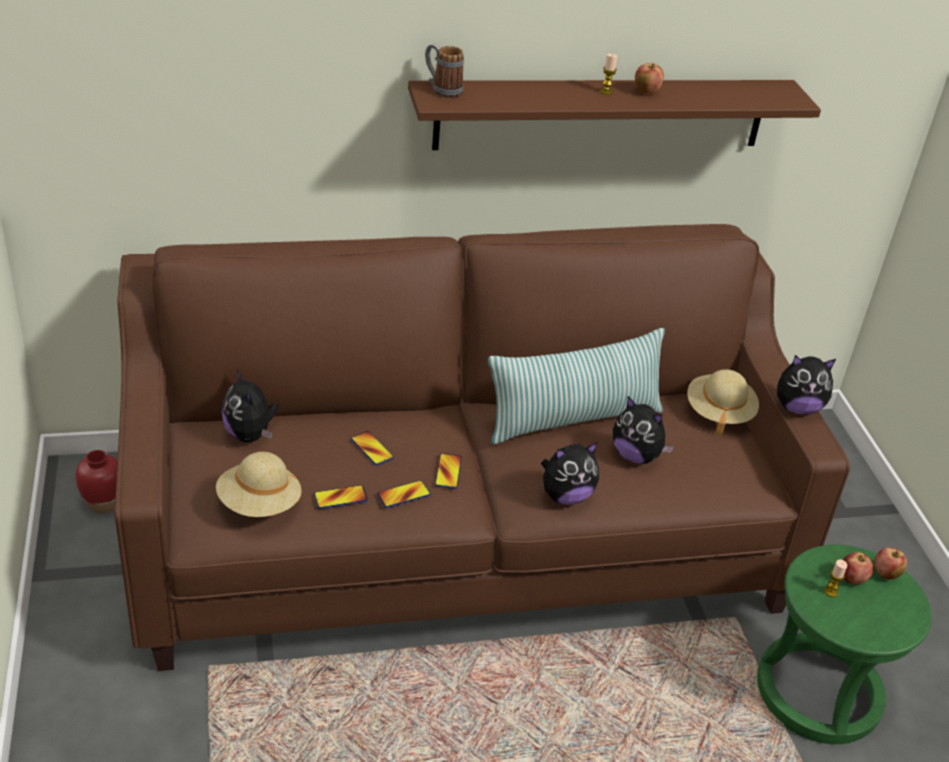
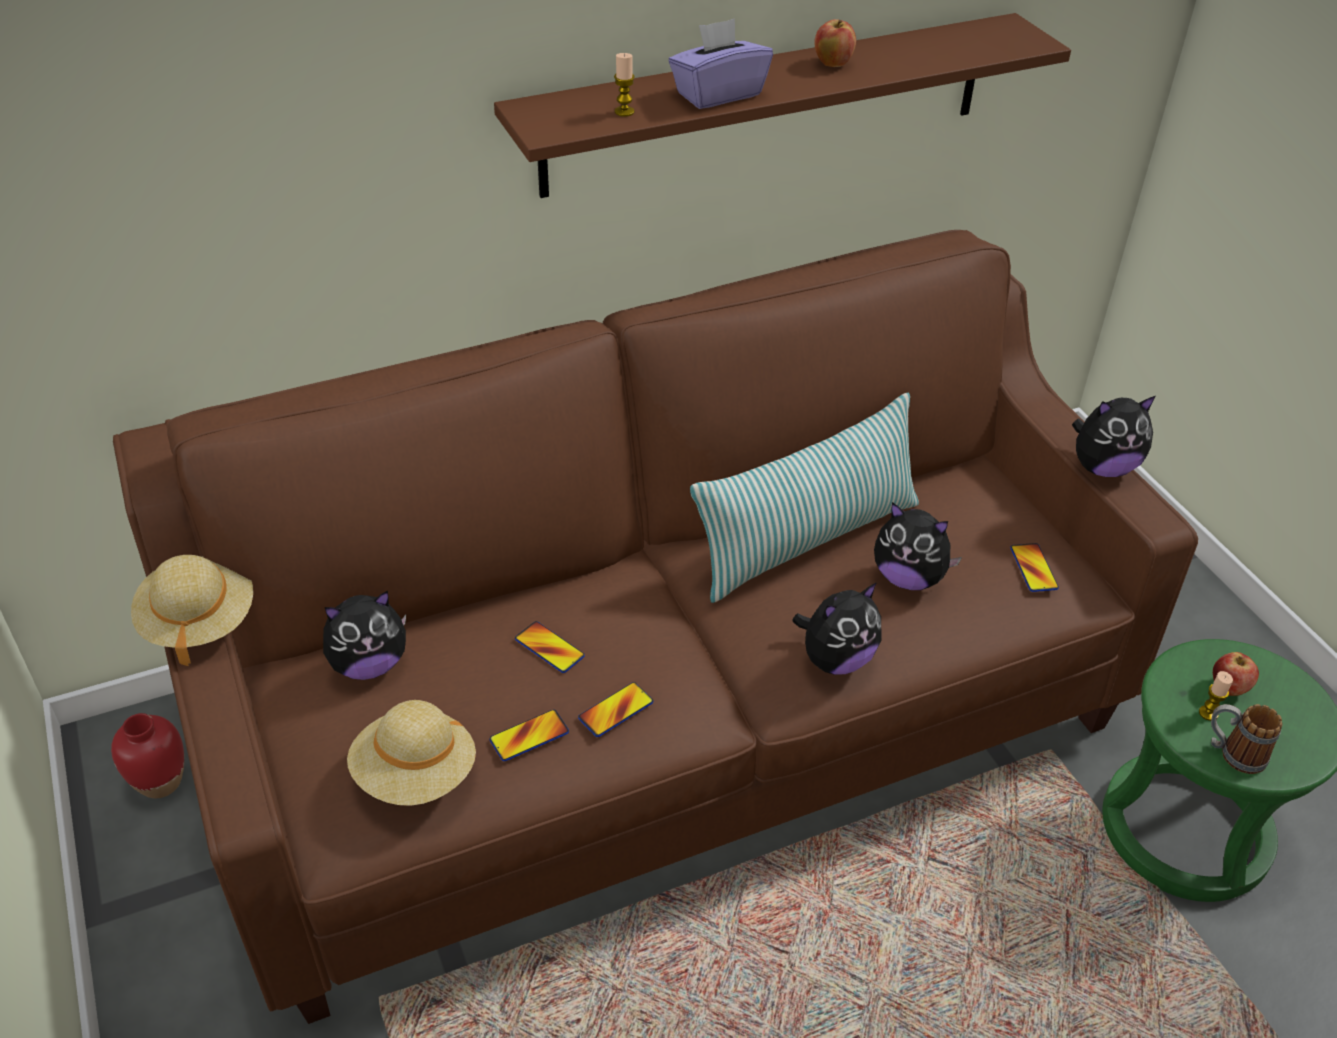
camera: 10 degrees left, 5 degrees up
(250, 435) = (369, 664): plush toy -> plush toy turned 75 degrees counterclockwise
(442, 89) = (548, 108): mug -> mug (1233, 753)
(448, 471) = (665, 659): phone -> phone (1033, 568)
(558, 99) = (718, 94): none -> purple tissue box
(606, 91) = (778, 72): candle -> candle (624, 112)
(718, 412) = (990, 489): beige hat -> beige hat (199, 621)
(885, 574) = (1265, 670): apple -> none

